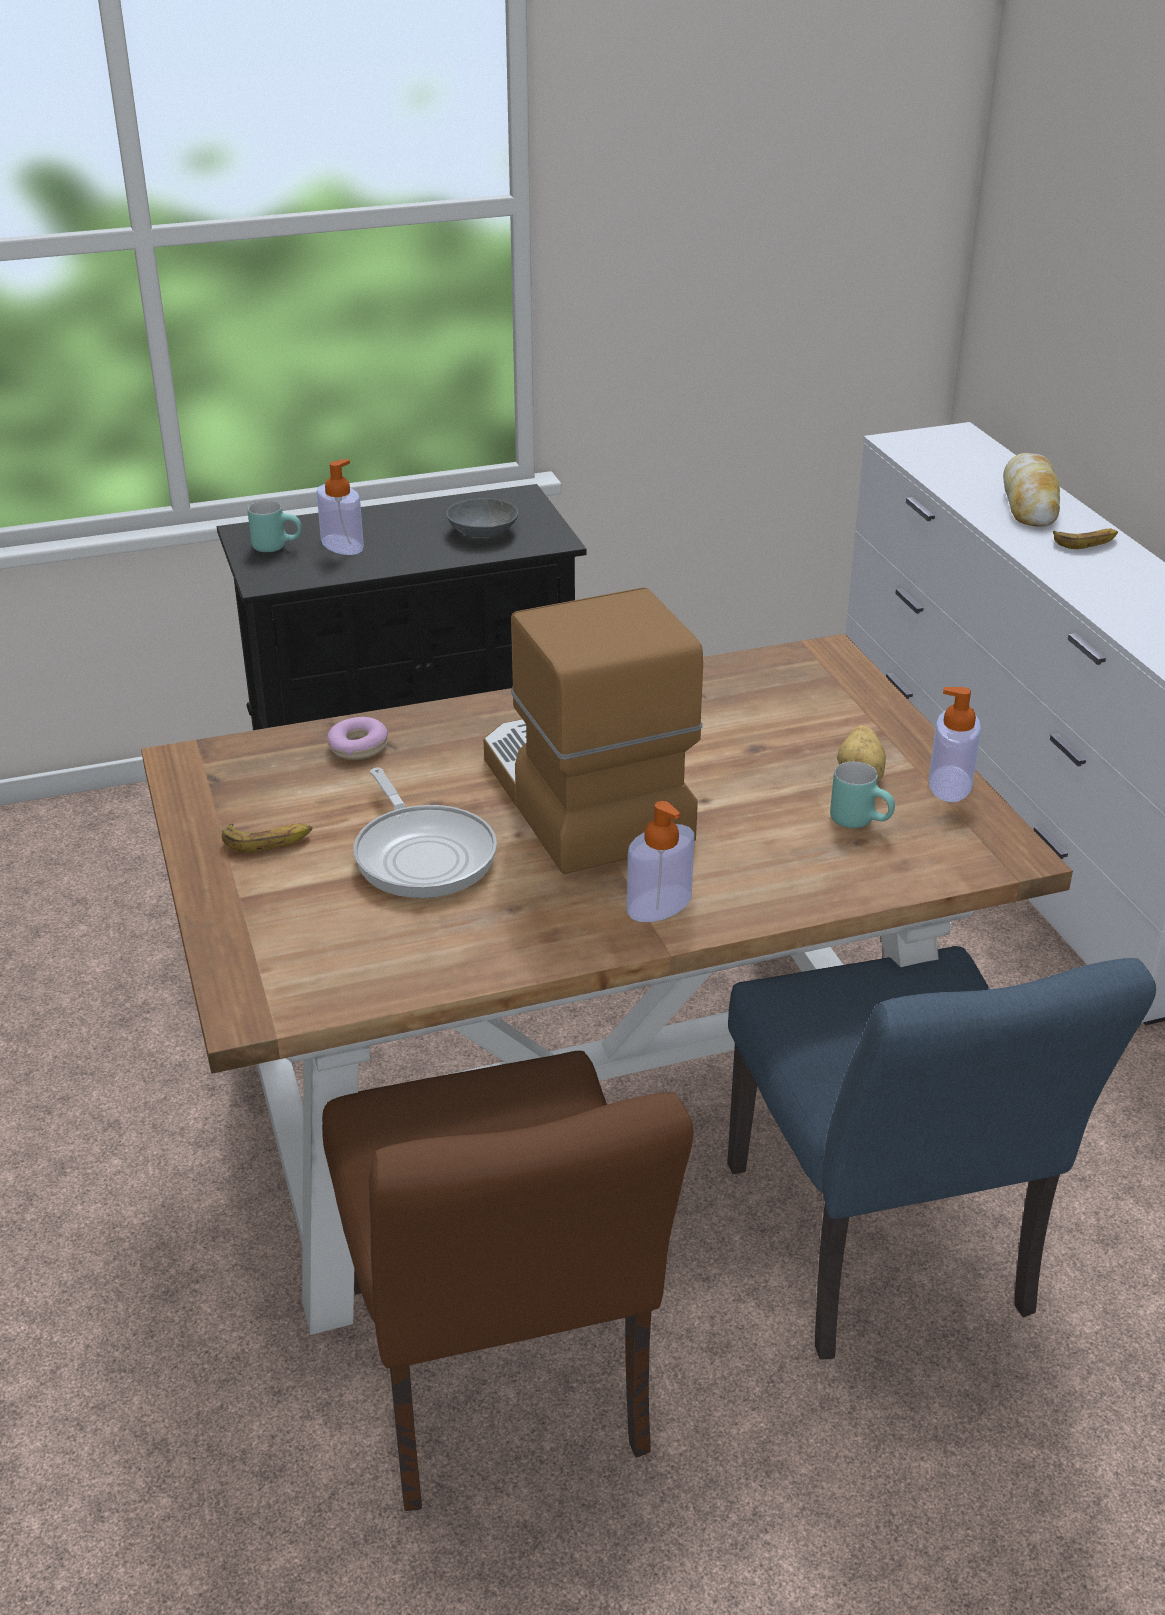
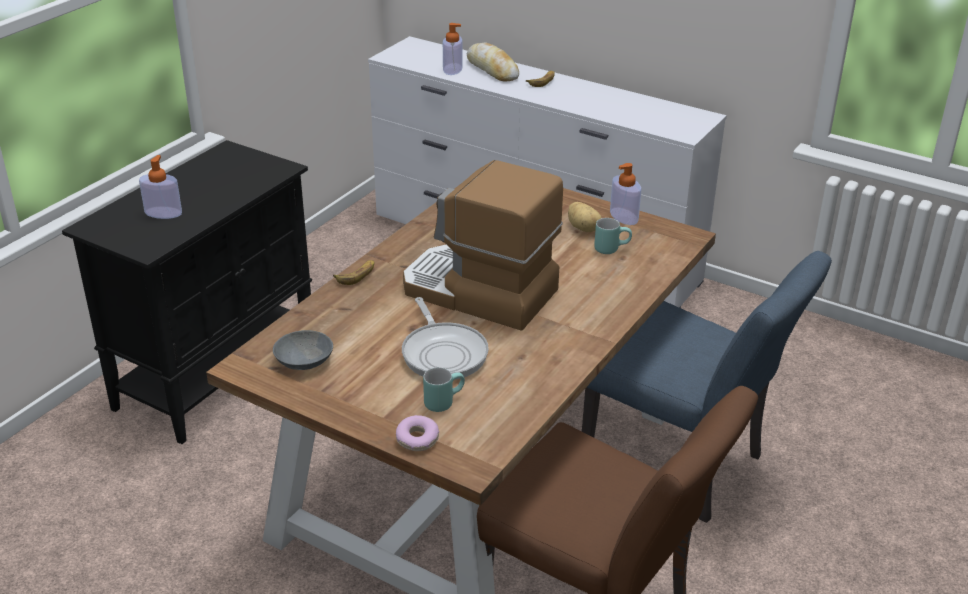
camera: 40 degrees left, 0 degrees up
(268, 841) = (355, 384): banana -> banana (357, 275)
(277, 546) = (123, 228): turquoise mug -> turquoise mug (443, 401)
(358, 747) = (330, 317): donut -> donut (417, 439)
(423, 854) = (443, 353): frying pan -> frying pan turned 45 degrees clockwise
(484, 531) = (237, 176): grey bowl -> grey bowl (305, 360)
(659, 904) = (581, 323): soap dispenser -> soap dispenser (452, 69)

